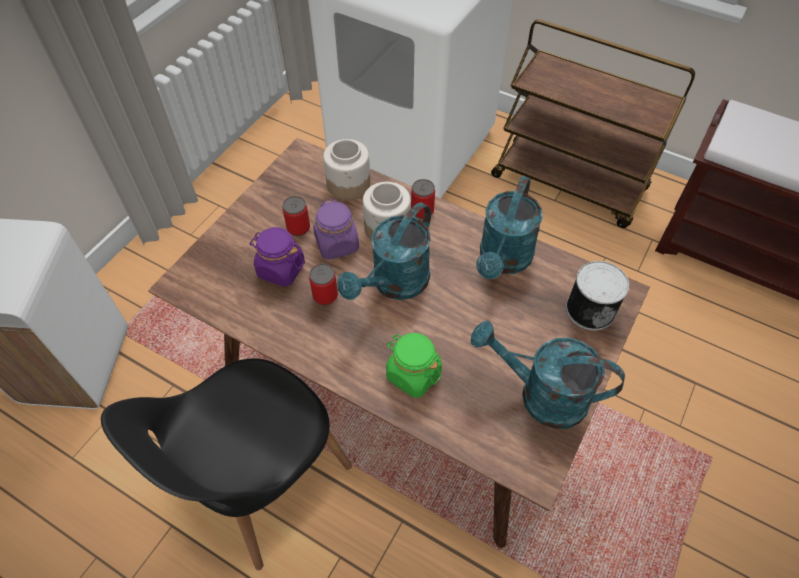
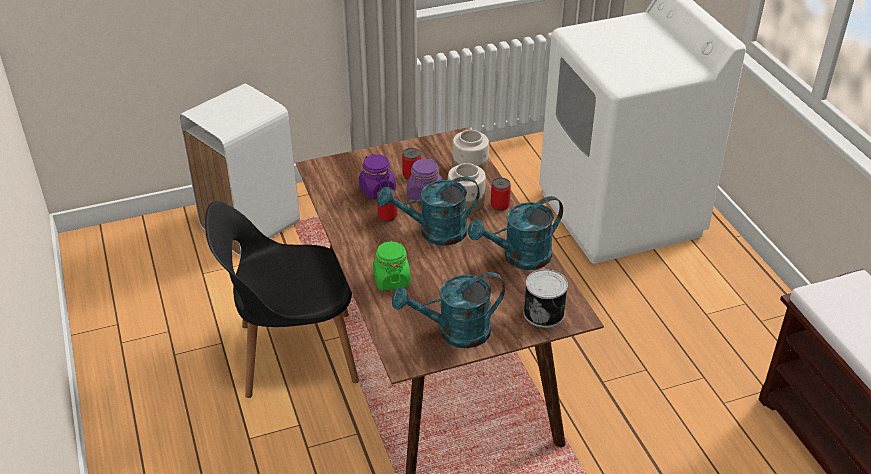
camera: 40 degrees right, 15 degrees down
(541, 395) = (454, 332): turquoise watering can -> turquoise watering can turned 75 degrees counterclockwise
(570, 183) = (735, 310): brown cart -> none

